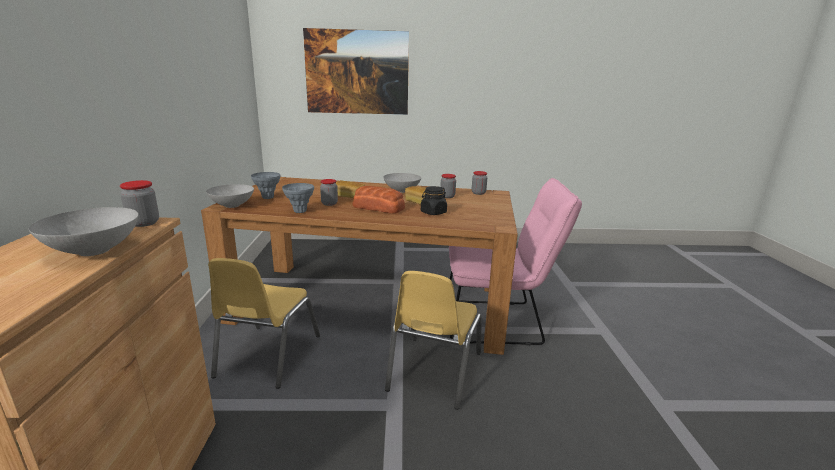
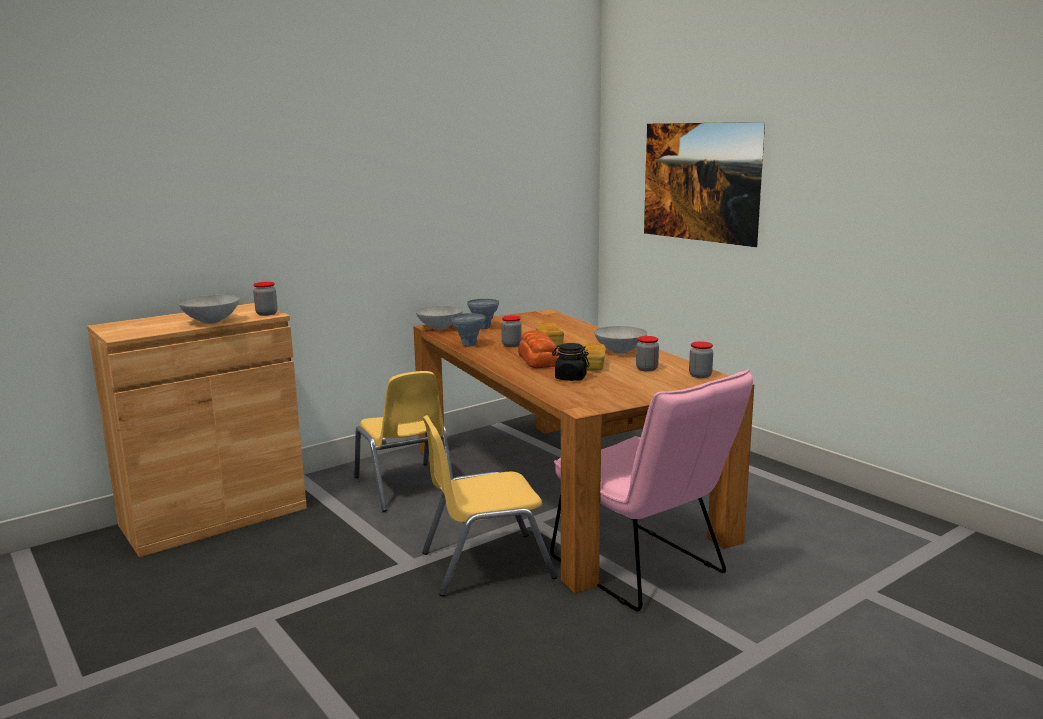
camera: 55 degrees right, 5 degrees down
(267, 355) = (404, 487): yellow chair -> yellow chair turned 90 degrees counterclockwise

